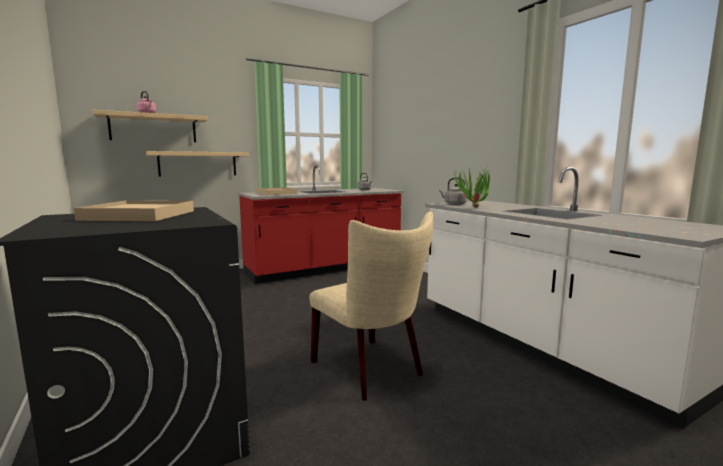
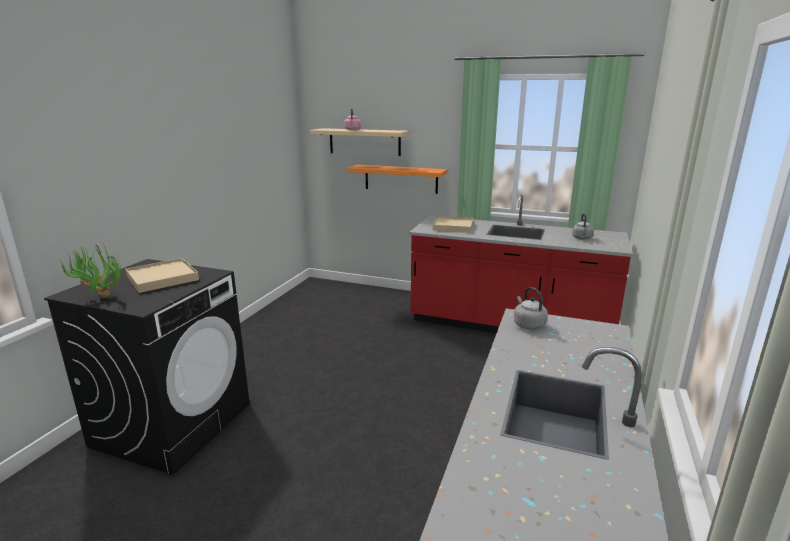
camera: 50 degrees right, 10 degrees up
(198, 164) = (401, 179): beige shelf -> orange shelf
(371, 370) = (327, 471): beige chair -> none
(472, 208) = (507, 346): potted plant -> potted plant (99, 297)

